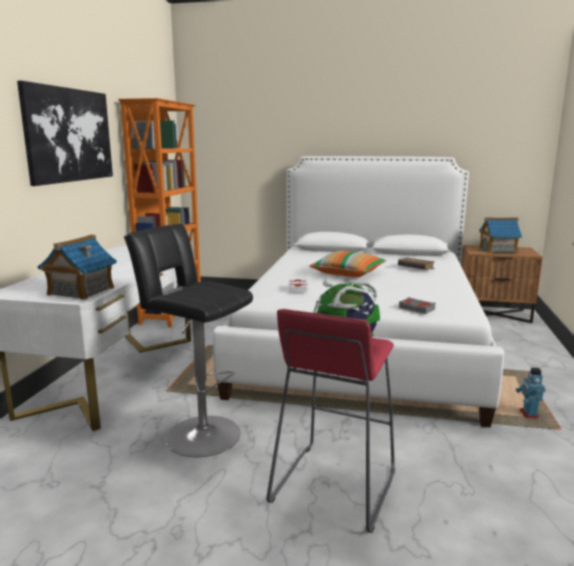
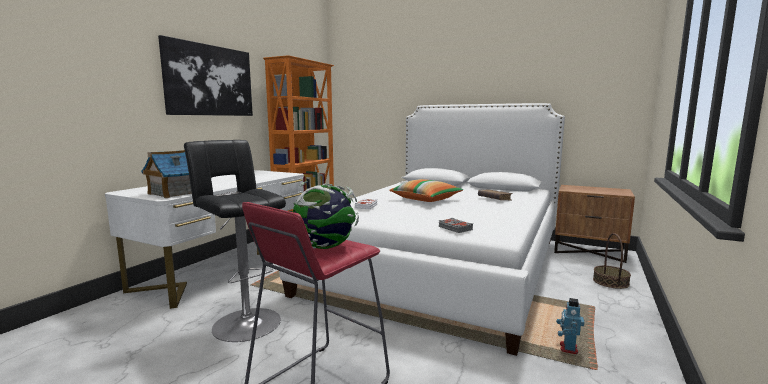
camera: 15 degrees right, 5 degrees down
(498, 250) = (592, 189): toy house -> none
(529, 344) = (611, 282): none -> basket

